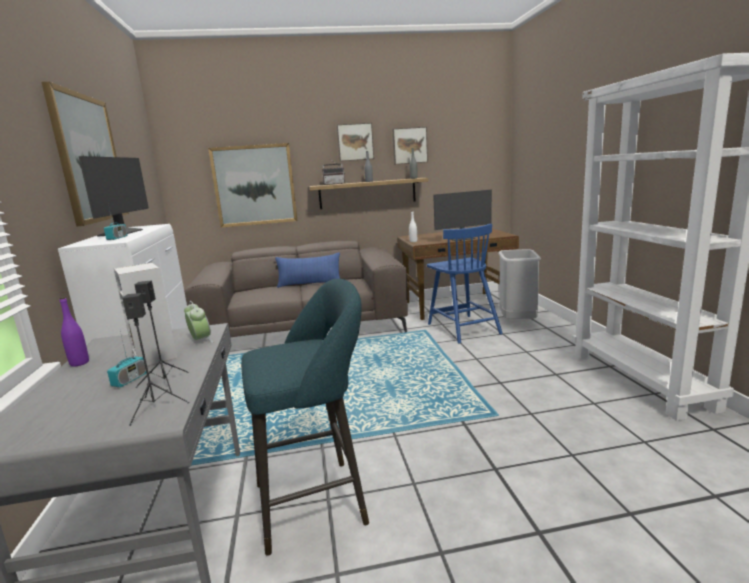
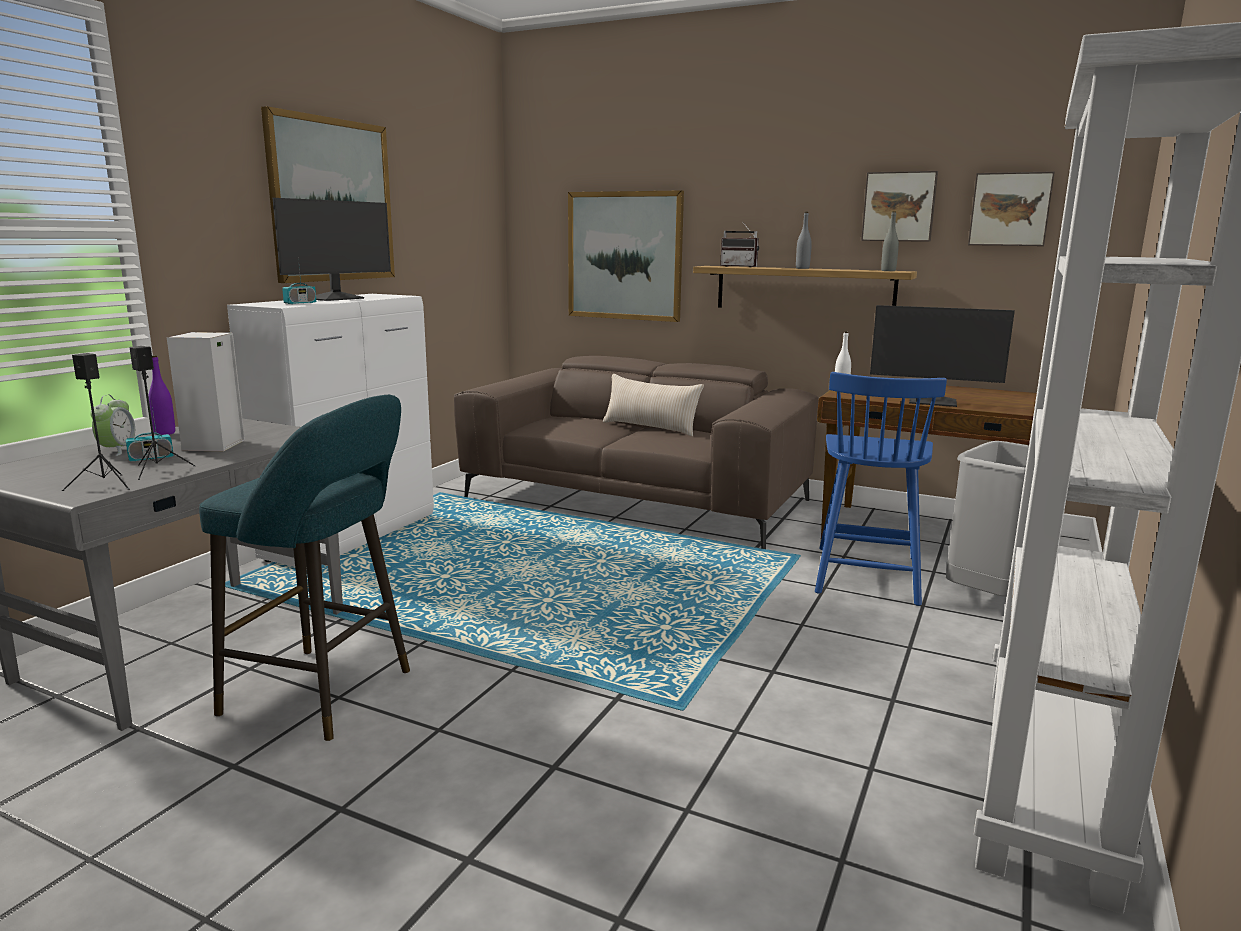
camera: 35 degrees right, 0 degrees up
(200, 341) = (277, 442): alarm clock -> alarm clock (117, 450)
(310, 284) = (650, 428): blue pillow -> beige pillow
(355, 142) = (794, 194): picture -> picture (1010, 209)

